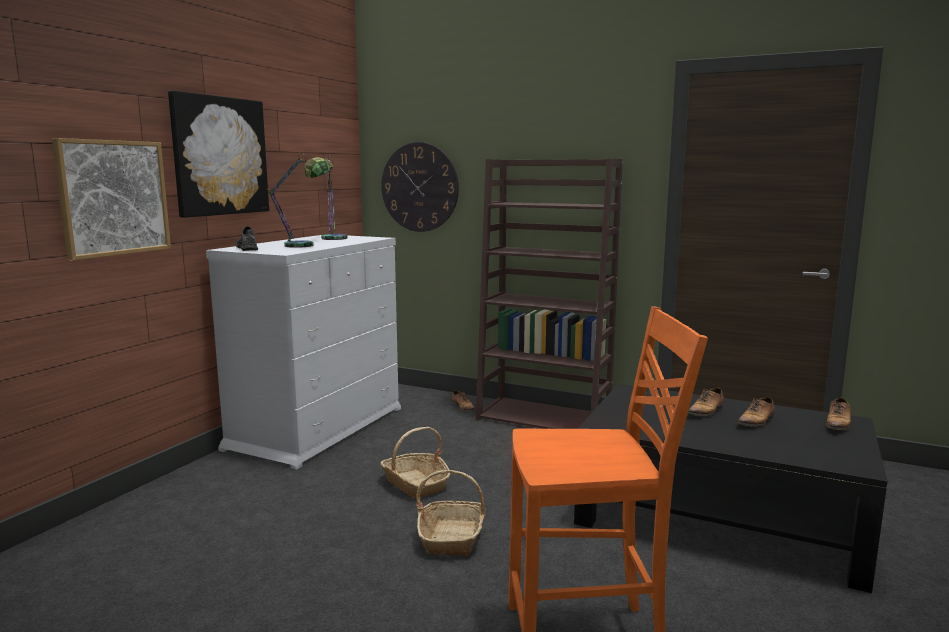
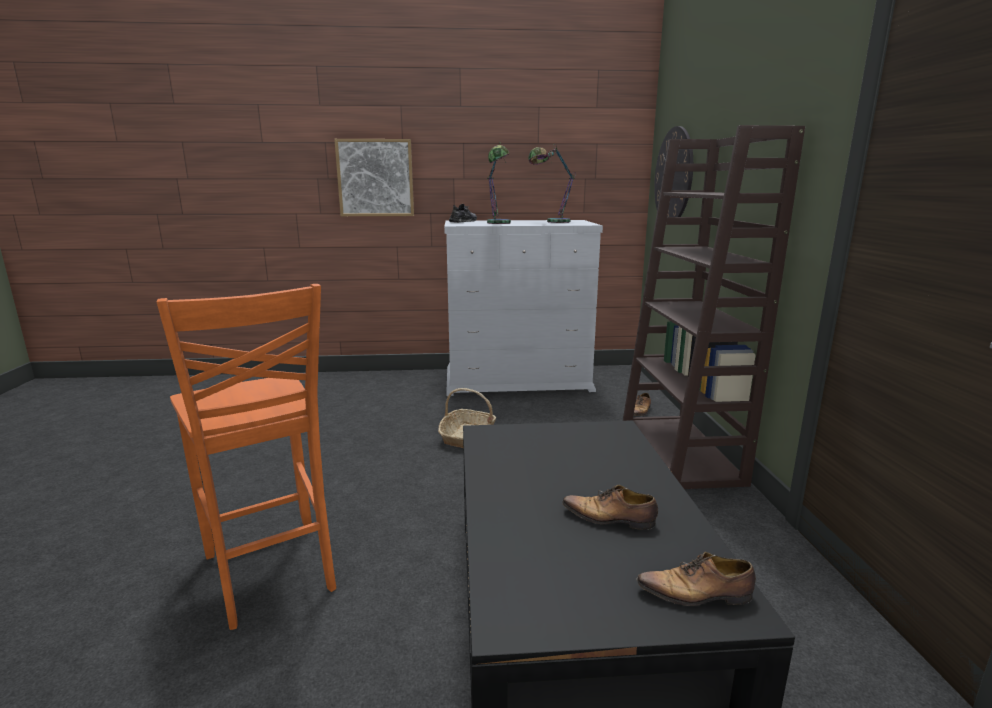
camera: 60 degrees right, 5 degrees up
(220, 156) = (469, 148): picture -> none
(452, 537) = (396, 474): basket -> none
(706, 411) = (604, 480): shoe -> none

